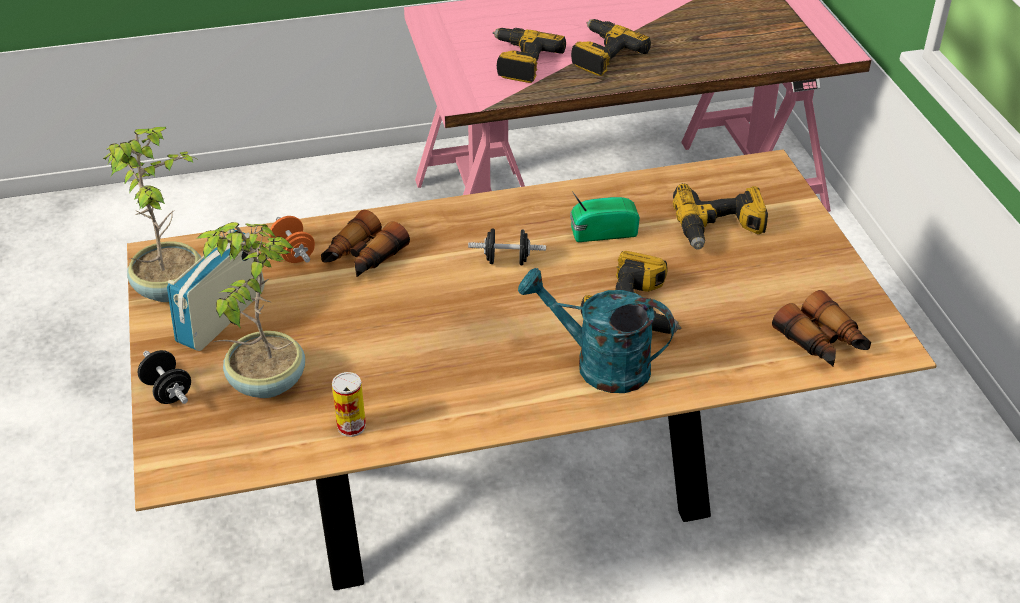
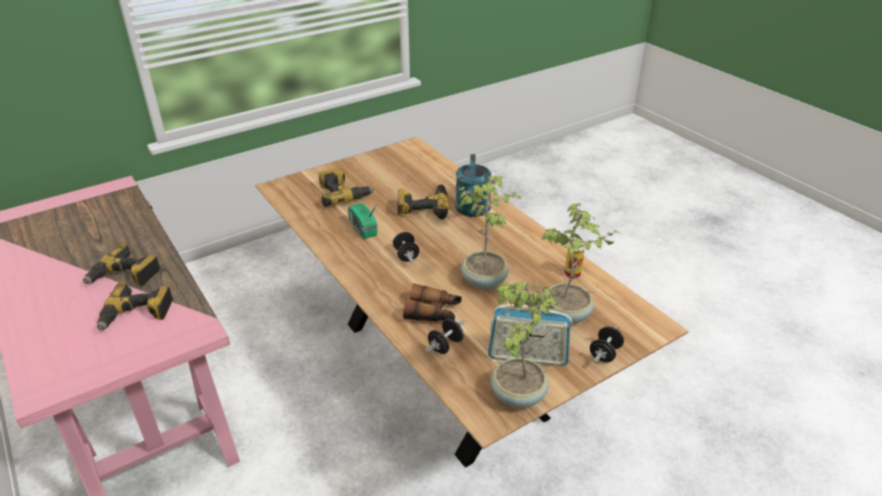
camera: 110 degrees left, 5 degrees down
(294, 253) = (445, 345): orange dumbbell -> black dumbbell
(399, 323) = (484, 280): none -> potted plant
(822, 343) = (419, 160): binoculars -> none

